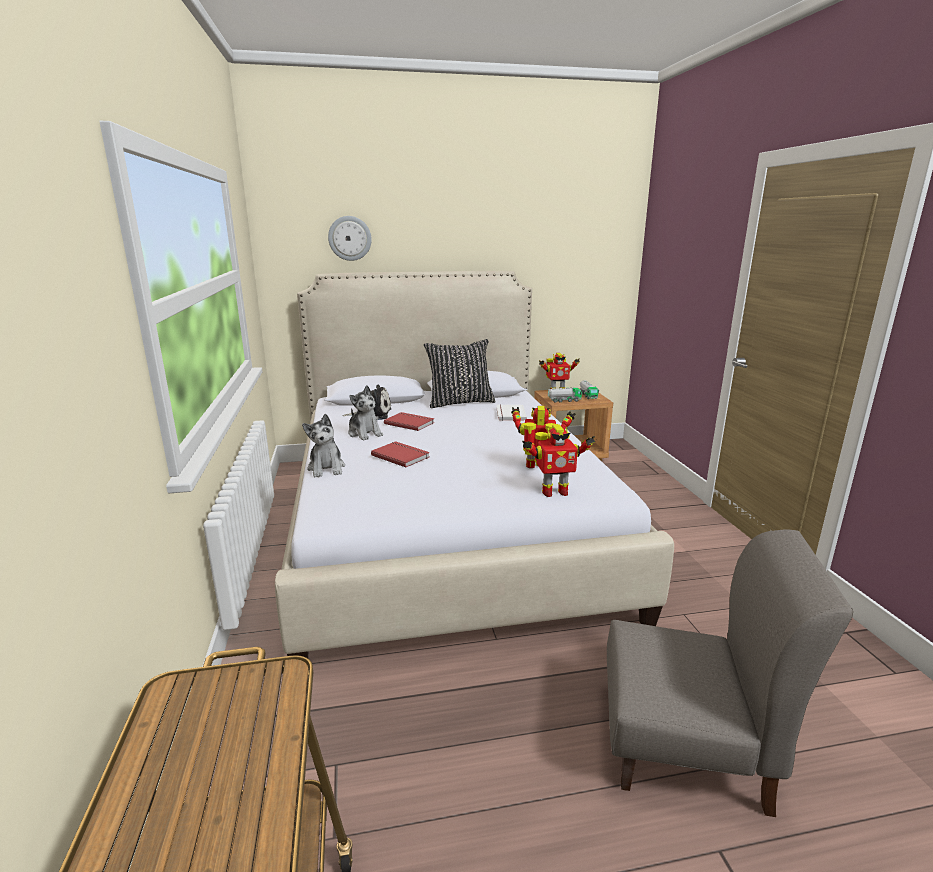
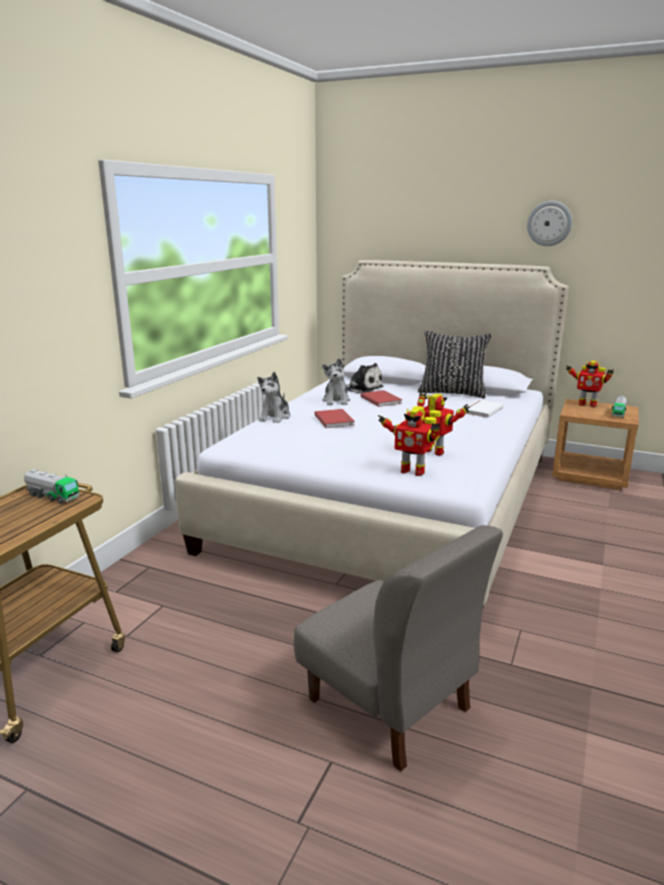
camera: 35 degrees right, 0 degrees up
(350, 238) = (394, 229): wall clock -> wall clock (549, 223)
(564, 400) = (582, 413): toy truck -> toy truck (52, 496)

